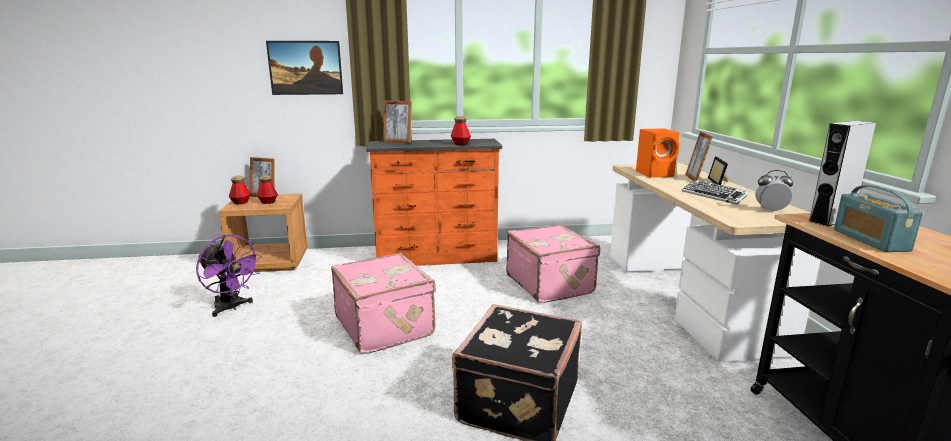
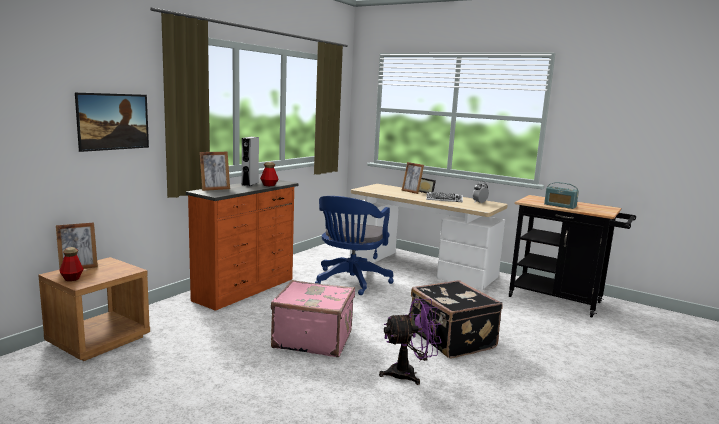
camera: 50 degrees left, 5 degrees down
(231, 308) = (162, 381): purple fan -> purple fan (409, 374)
(268, 202) = (103, 271): bottle -> none
(550, 284) = (350, 282): pink suitcase -> blue office chair
(656, 174) = (388, 192): orange speaker -> none
(831, 220) = (533, 200): grey speaker -> grey speaker (250, 184)

